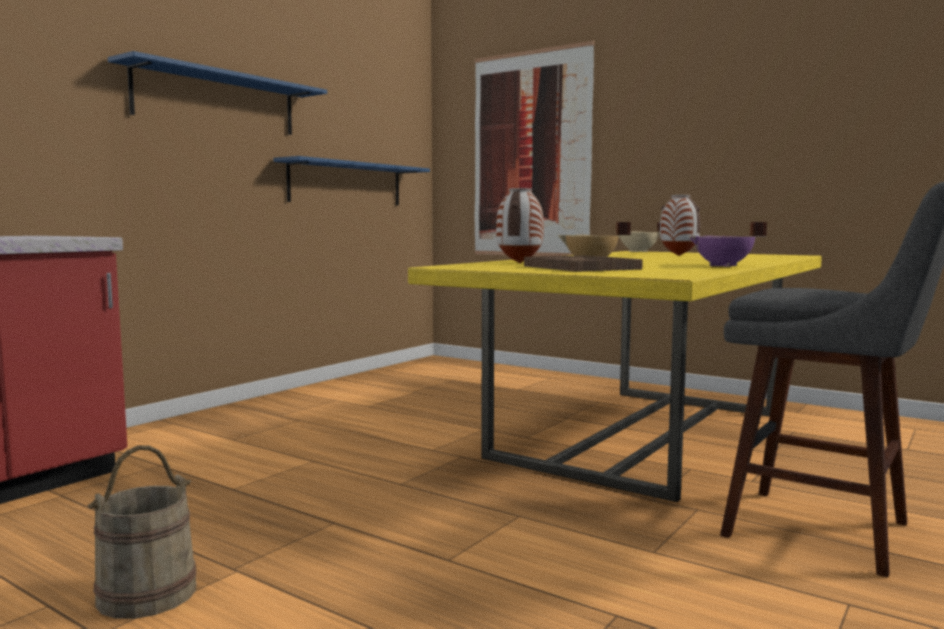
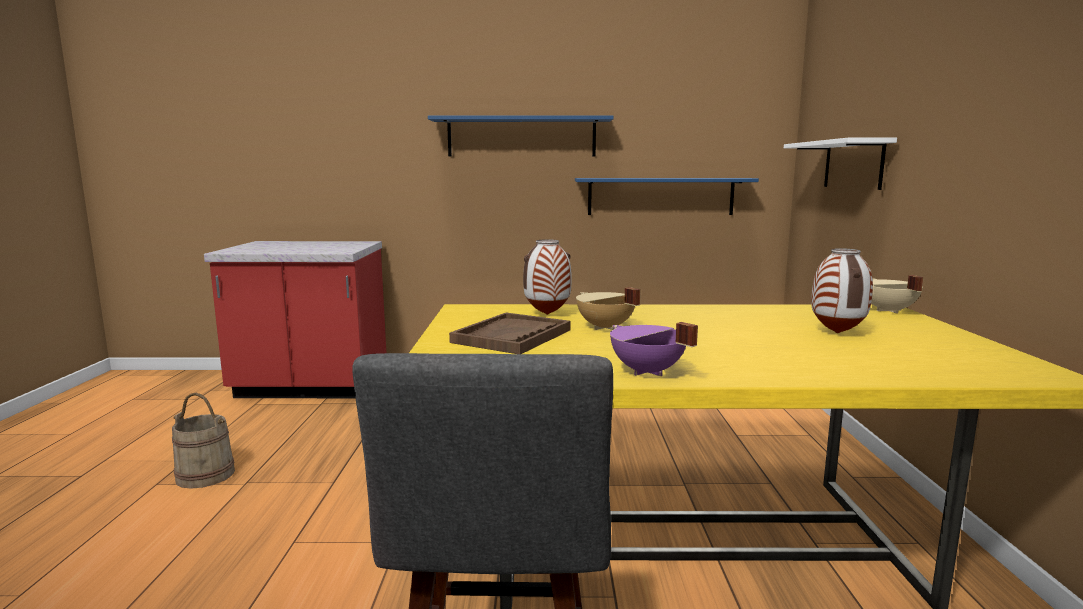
camera: 55 degrees right, 5 degrees up
(530, 154) = (853, 164): picture -> white shelf

